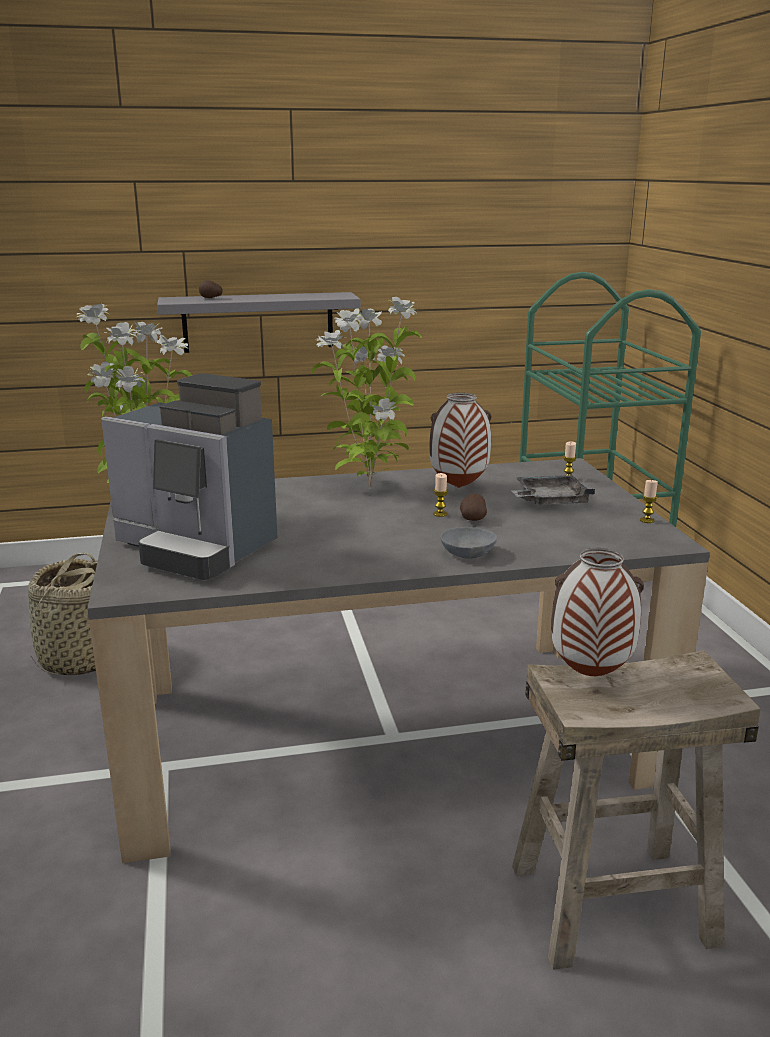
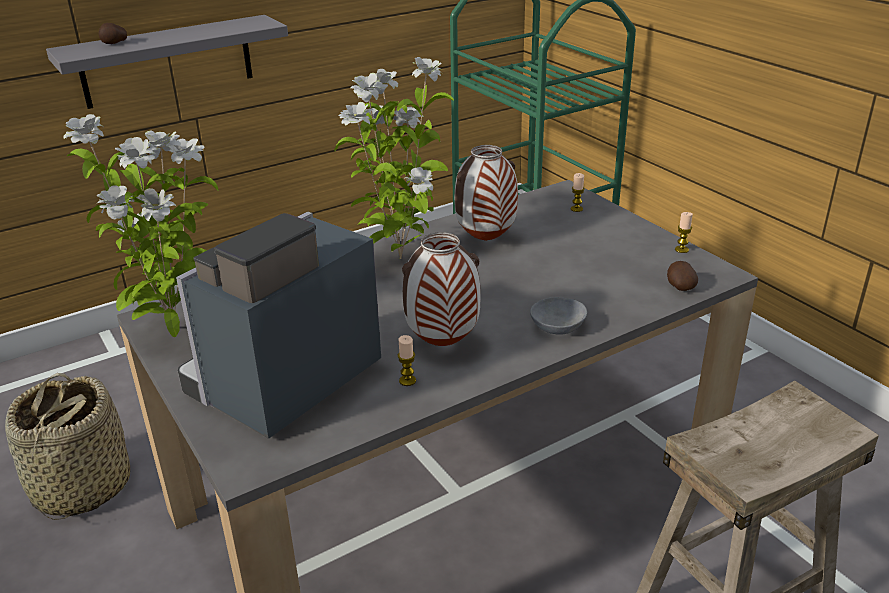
camera: 20 degrees left, 10 degrees up
(196, 549) = (282, 384): coffee machine -> coffee machine turned 120 degrees clockwise
(440, 514) = (494, 280): candle -> candle (407, 381)
(473, 519) = (529, 280): potato -> potato (679, 287)
(549, 500) = (581, 241): grey tray -> none
(589, 676) = (724, 435): vase -> vase (442, 345)

